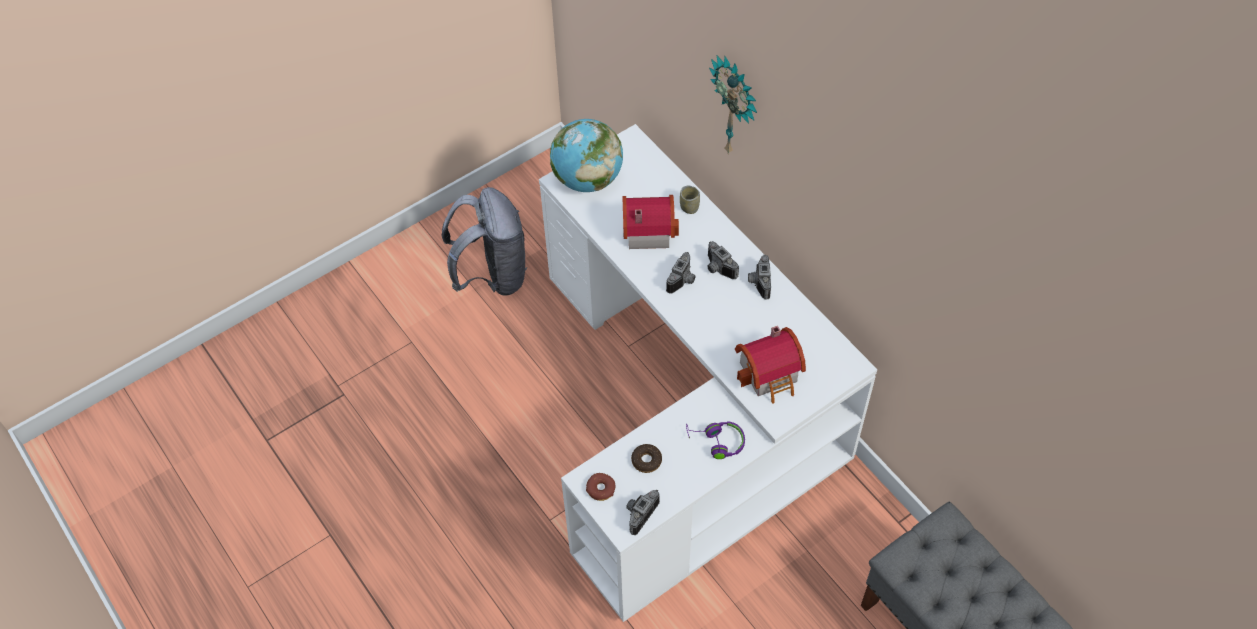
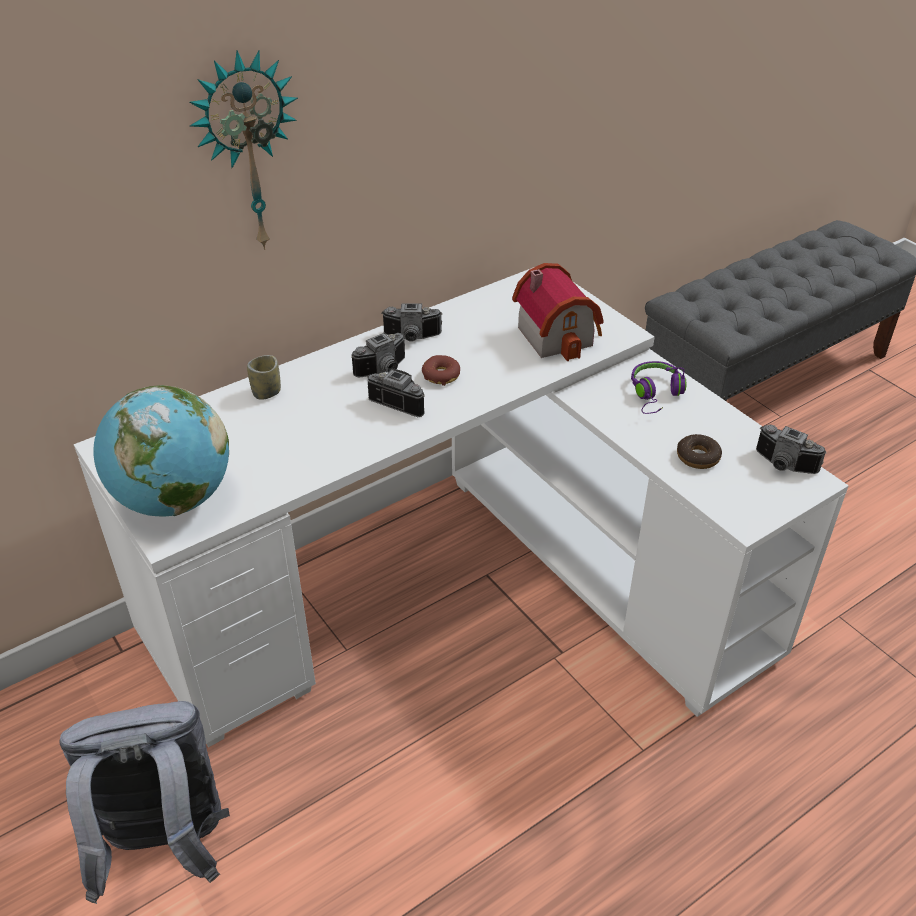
camera: 90 degrees left, 15 degrees down
(601, 489) = (755, 502): donut -> donut (441, 375)
(646, 229) = (298, 435): toy house -> none

